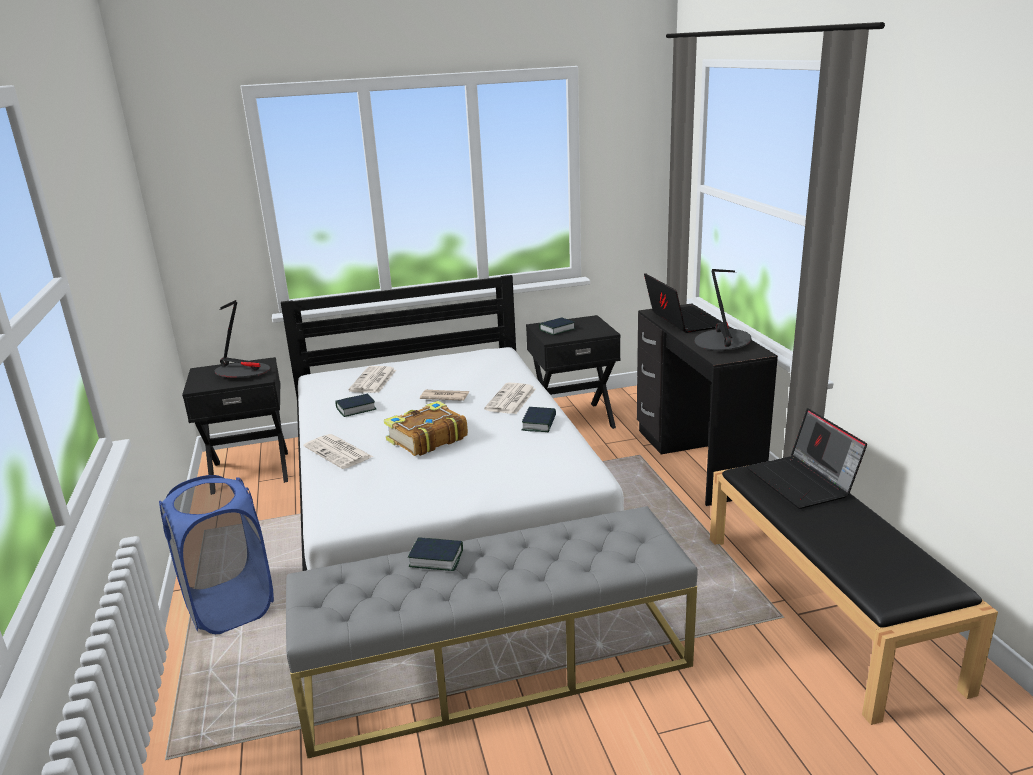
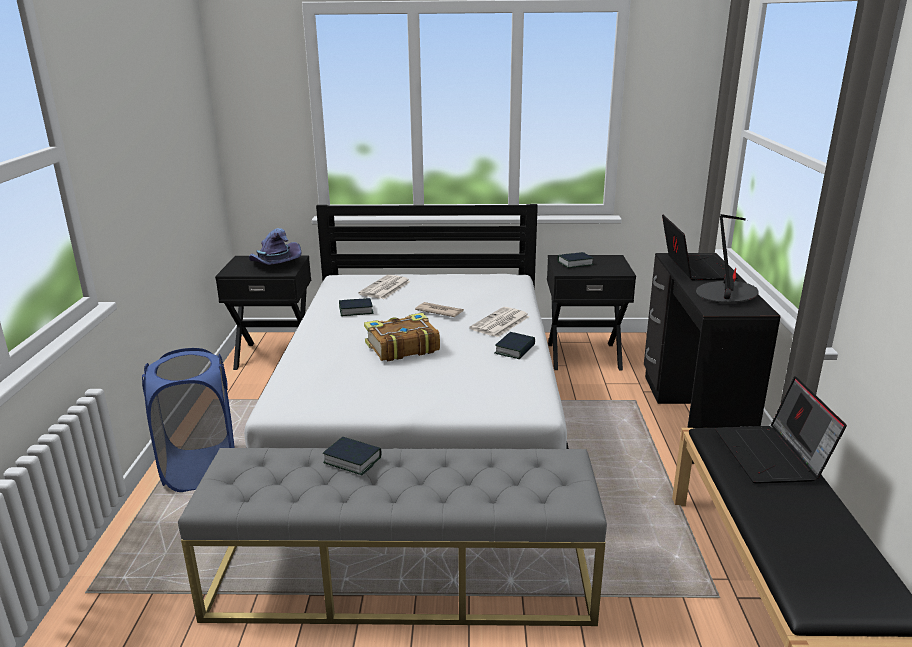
camera: 15 degrees right, 0 degrees up
(243, 372) = (274, 264): table lamp -> purple hat
(339, 452) = (319, 346): newspaper -> none

